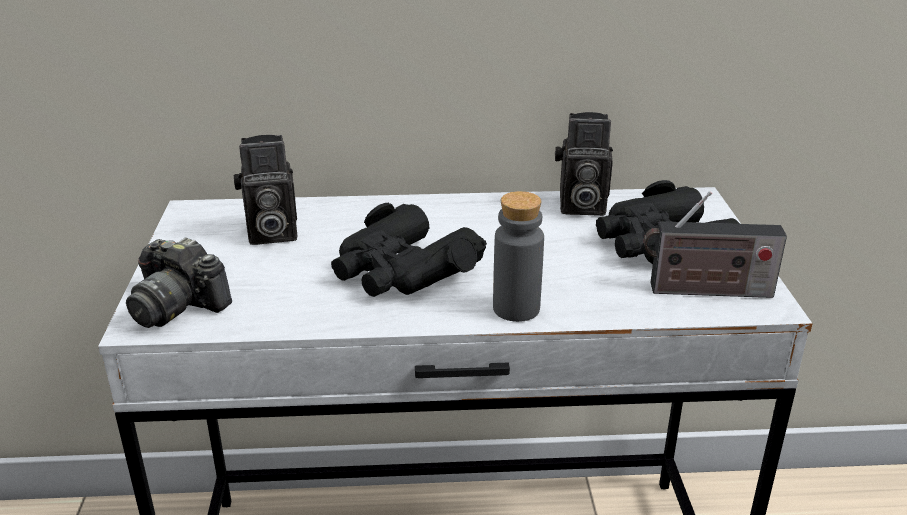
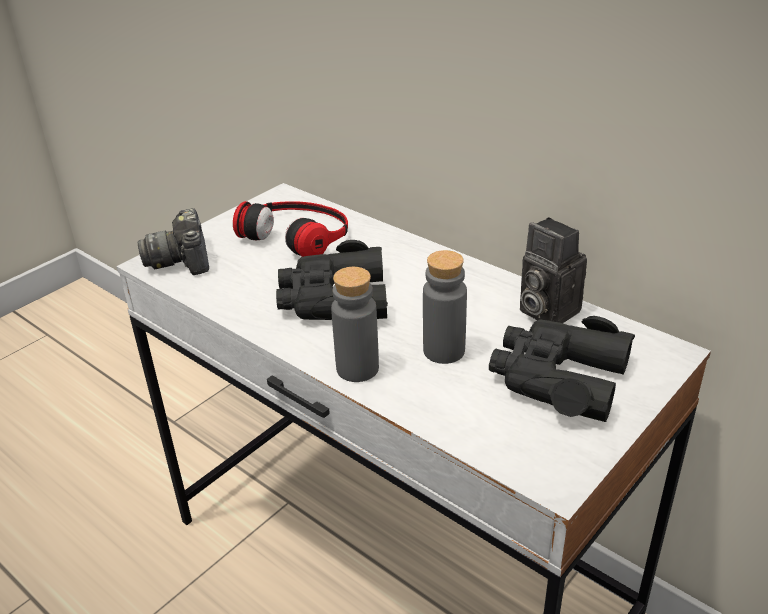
camera: 45 degrees right, 5 degrees up
(269, 234) = (298, 233): camera -> headphones
(558, 264) = (444, 351): none -> grey bottle
(705, 291) = (521, 436): radio -> none

